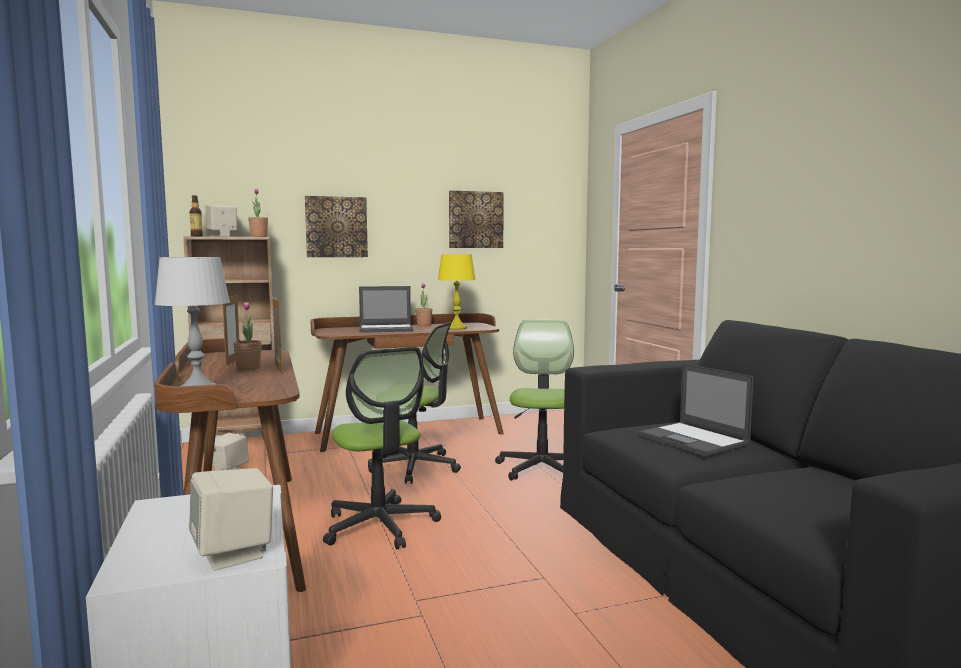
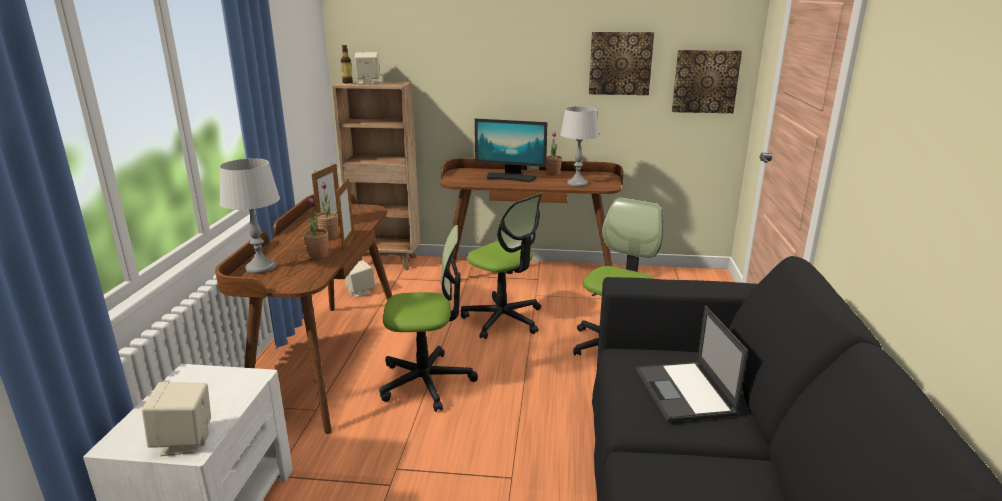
camera: 25 degrees right, 15 degrees up
(259, 236) = (398, 84): potted plant -> potted plant (318, 255)
(336, 227) = (474, 71): picture -> picture (705, 81)
(380, 526) = (426, 381): office chair -> office chair turned 90 degrees counterclockwise
(386, 329) = (510, 177): laptop -> monitor
(456, 328) = (577, 183): yellow table lamp -> grey table lamp

